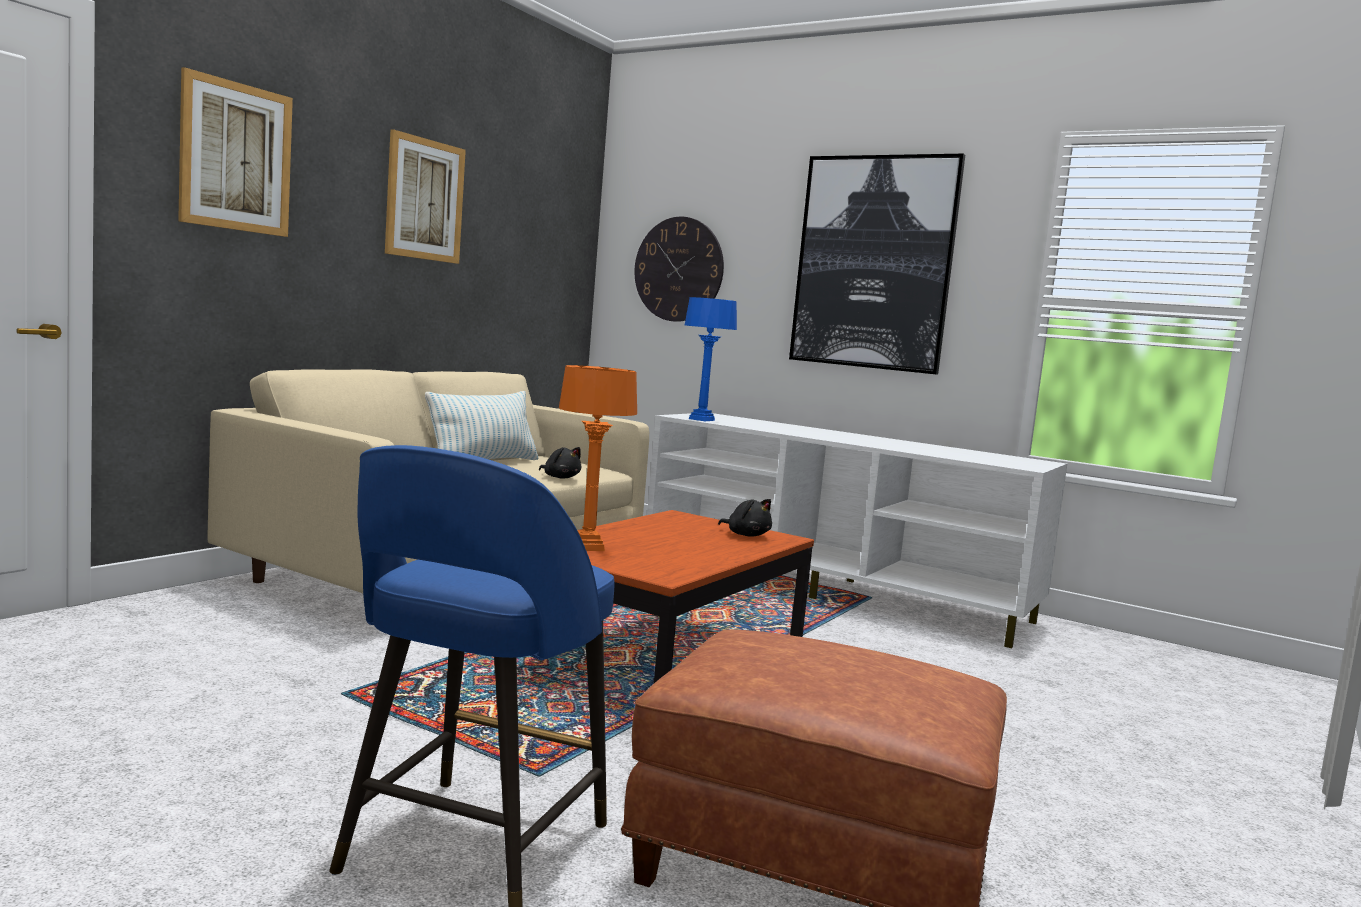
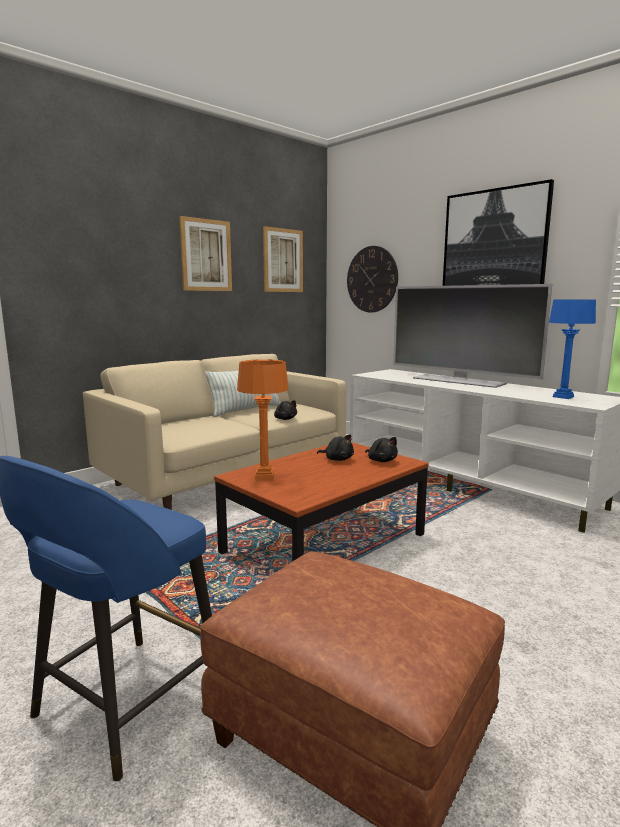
camera: 15 degrees right, 5 degrees up
(236, 157) = (82, 245): picture -> picture (283, 260)
(681, 531) = (337, 459): none -> black plush toy
(702, 419) = (379, 376): blue table lamp -> blue table lamp (563, 397)
(824, 432) = (458, 380): none -> television

